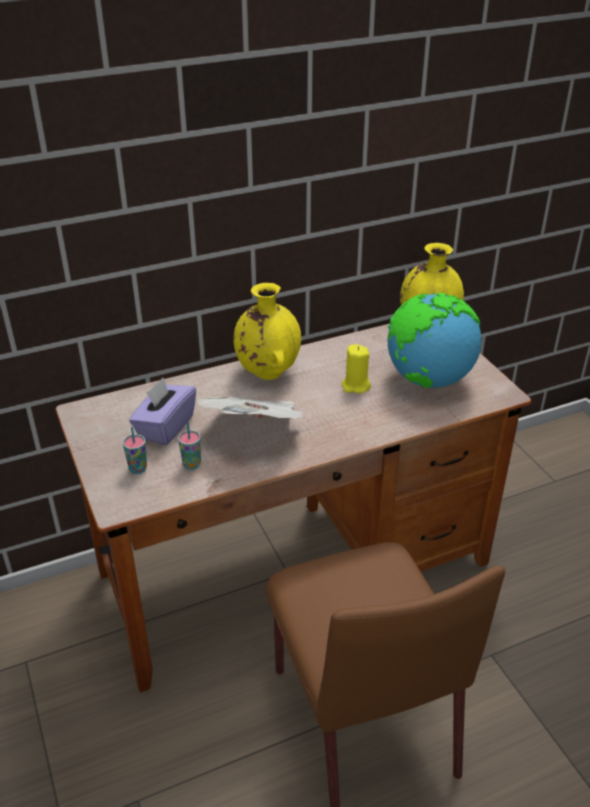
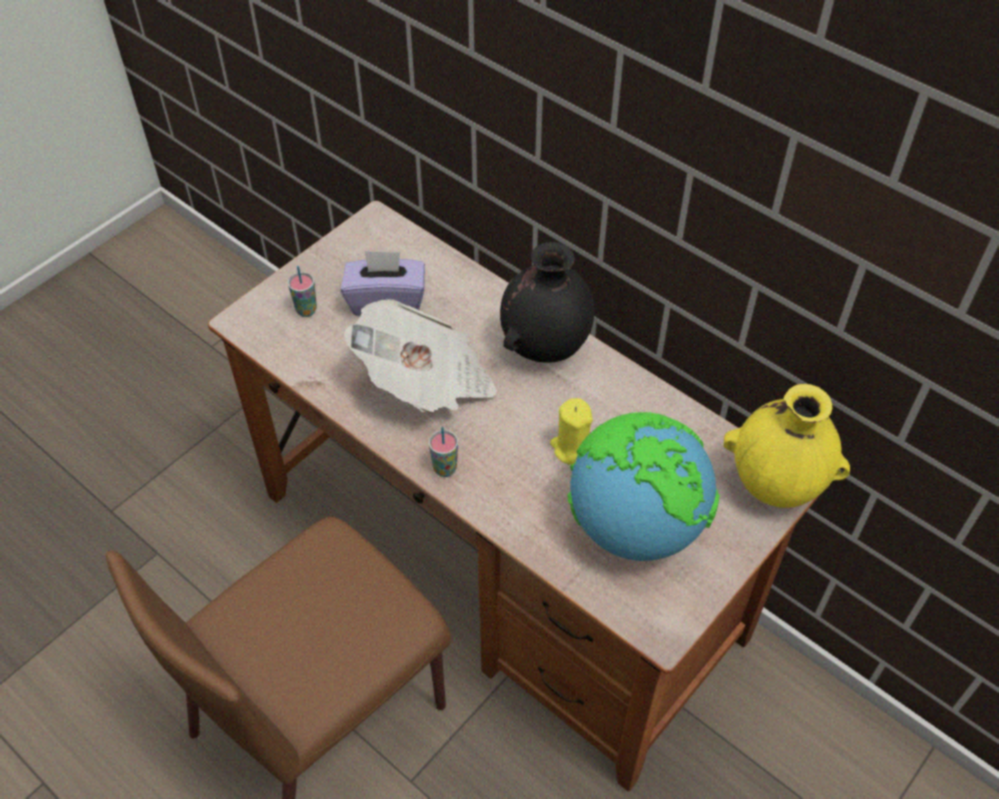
camera: 65 degrees right, 15 degrees up
(191, 464) = (334, 351): cup -> cup (445, 469)
(267, 372) = (545, 348): yellow vase -> black vase

